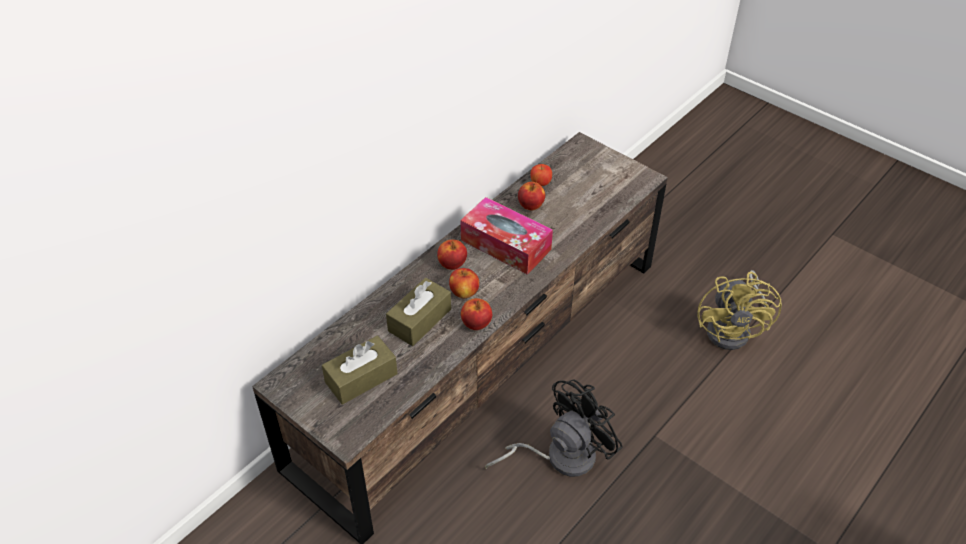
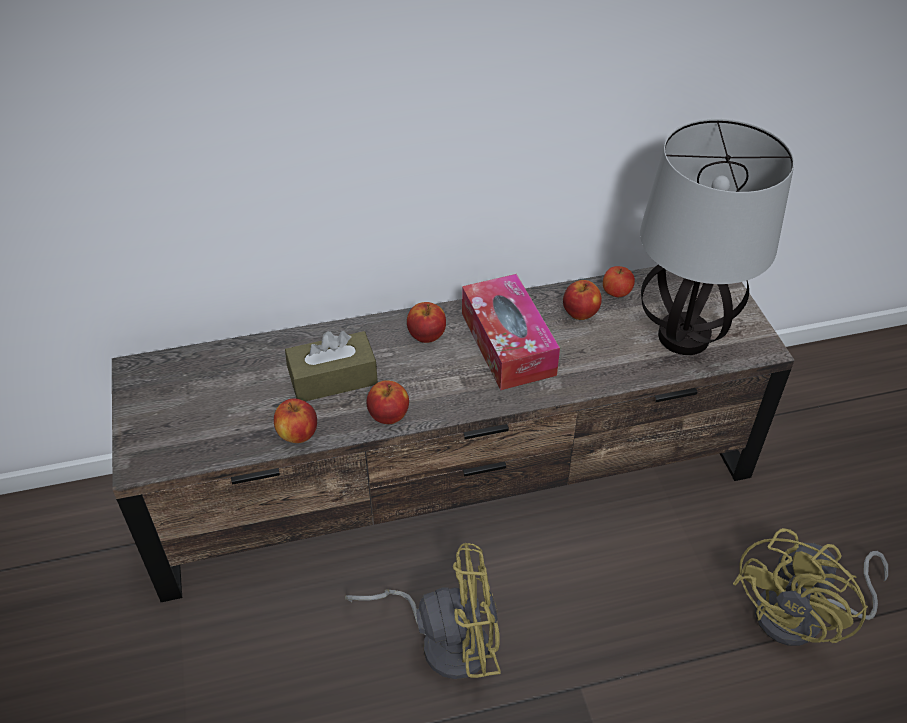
camera: 35 degrees right, 0 degrees up
(361, 378) = (215, 408): brown tissue box -> none
(464, 292) = (409, 374): apple -> apple (298, 434)
(560, 456) = (444, 639): black fan -> yellow fan
(600, 192) = (683, 338): none -> table lamp

